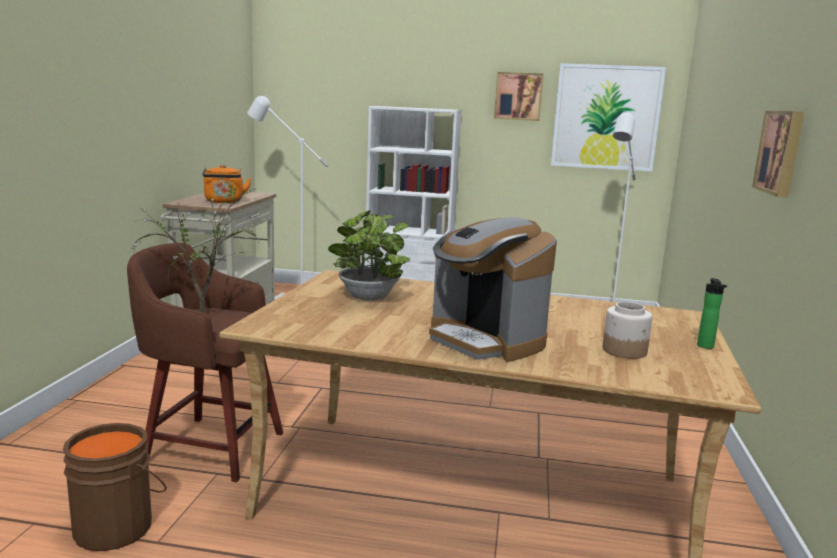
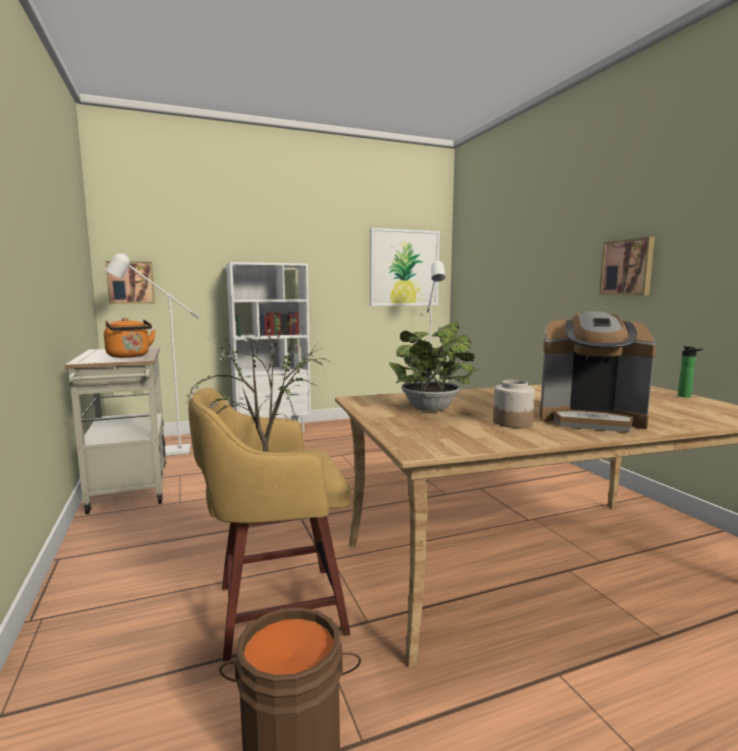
camera: 30 degrees left, 5 degrees down
(211, 446) = (275, 609): brown stool -> yellow stool
(518, 96) = (341, 253): picture -> picture (131, 282)
(625, 351) = (667, 407): jar -> jar (513, 423)

